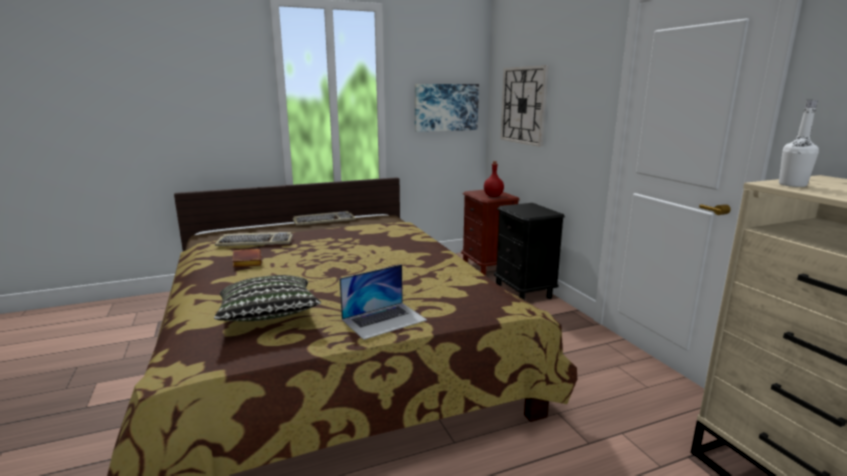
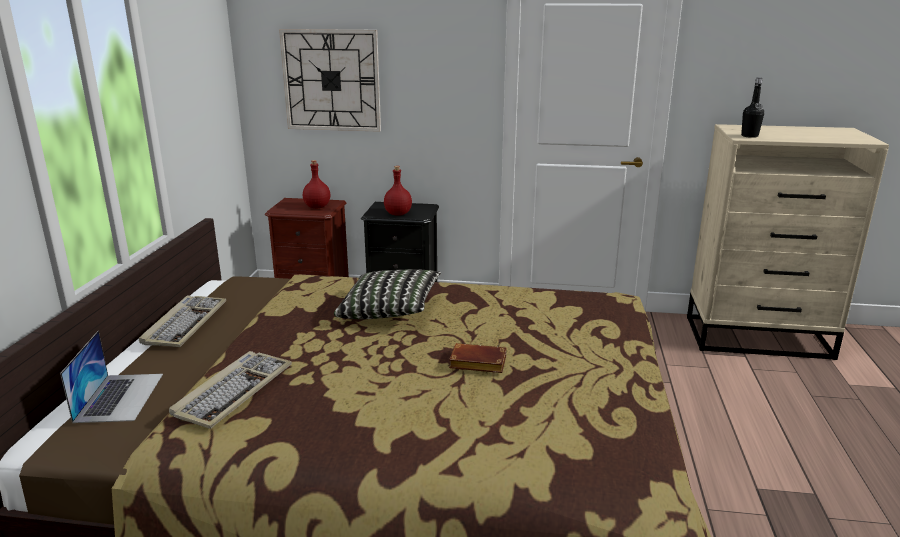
camera: 60 degrees left, 5 degrees up
(246, 261) = (324, 411): brown book -> brown book (476, 364)
(268, 316) = (554, 421): pillow -> pillow (390, 311)
(384, 320) = (612, 357): laptop -> laptop (120, 397)
(446, 107) = (206, 93): picture -> none
(520, 210) = (398, 214): none -> red bottle
(792, 185) = (749, 136): white bottle -> black bottle

